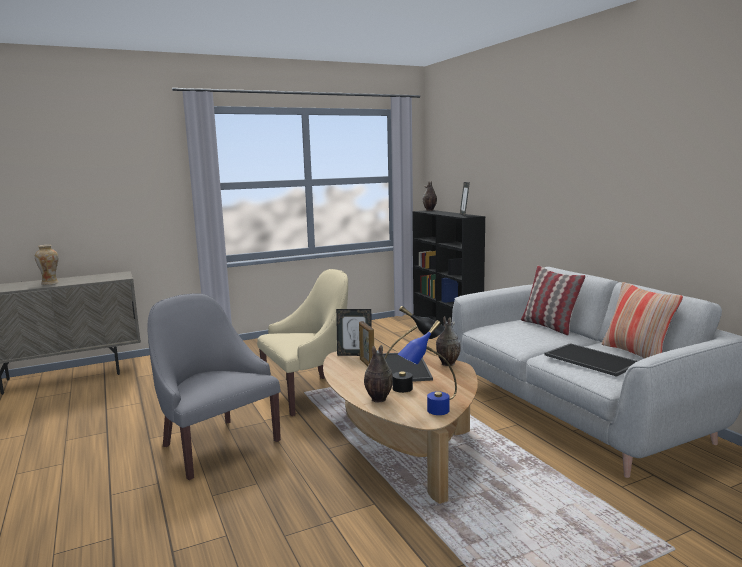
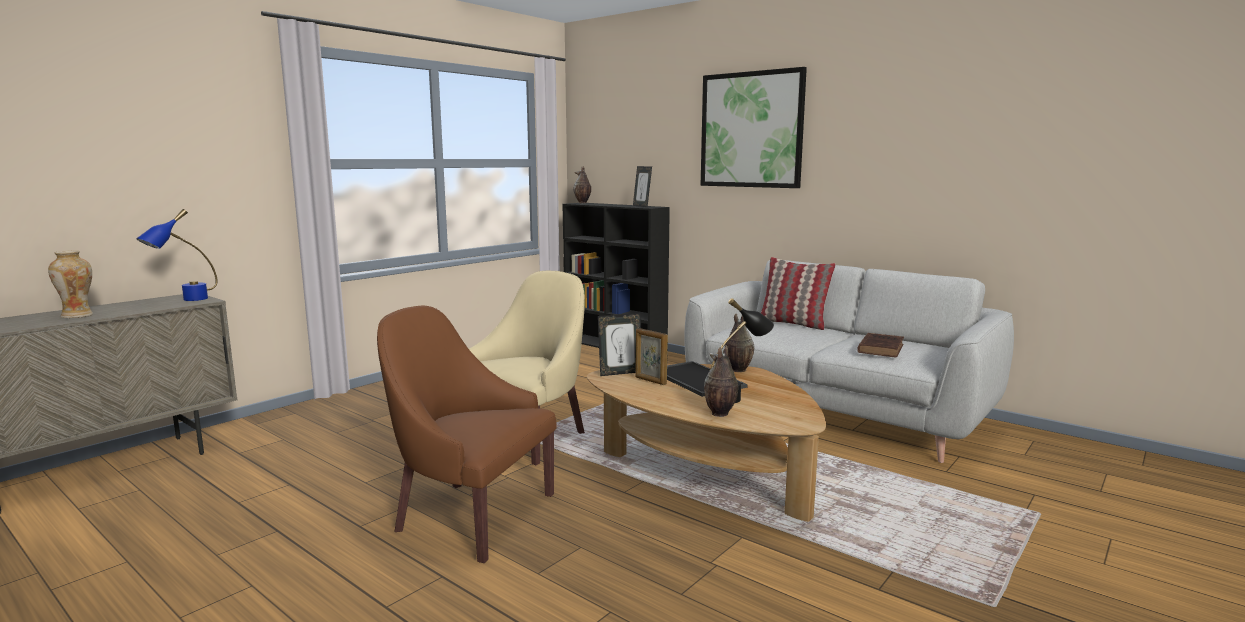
camera: 25 degrees left, 0 degrees up
(215, 444) = (471, 515): grey armchair -> brown armchair
(429, 413) = (793, 418): blue table lamp -> blue table lamp (184, 300)
(542, 151) = (751, 130): none -> picture
(593, 359) = (881, 348): tray -> brown book
(636, 353) = (905, 340): pillow -> none

